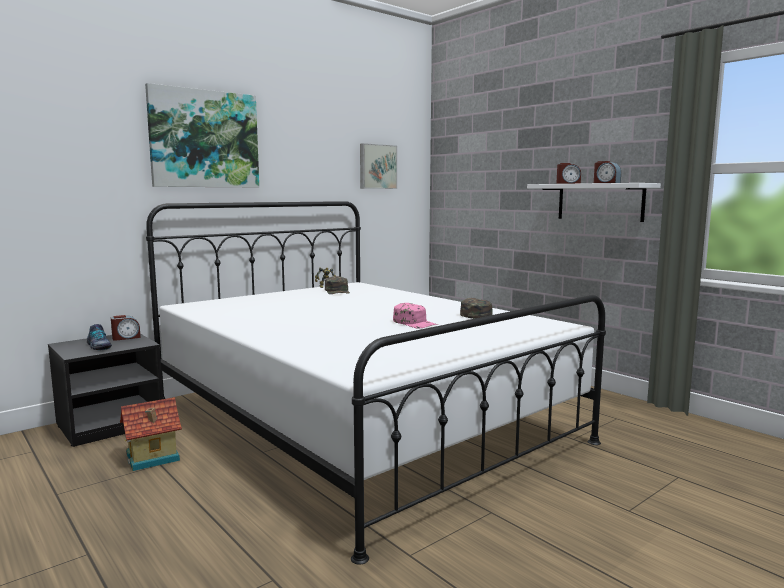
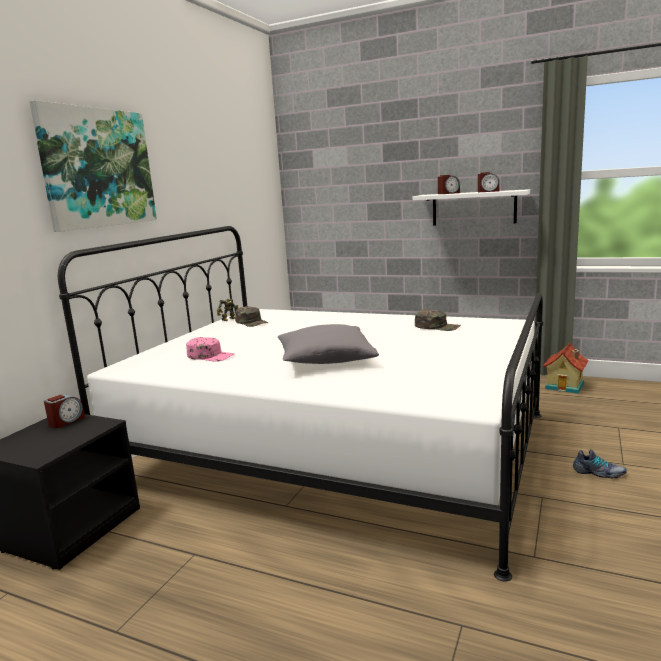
camera: 25 degrees left, 5 degrees up
(98, 346) = (51, 440): shoe -> shoe (598, 473)
(153, 457) = (176, 549): toy house -> toy house (565, 386)
(329, 324) = (325, 360): none -> grey pillow
(377, 166) = (244, 186): picture -> none
(415, 323) = (397, 343): pink cap -> pink cap (211, 356)

